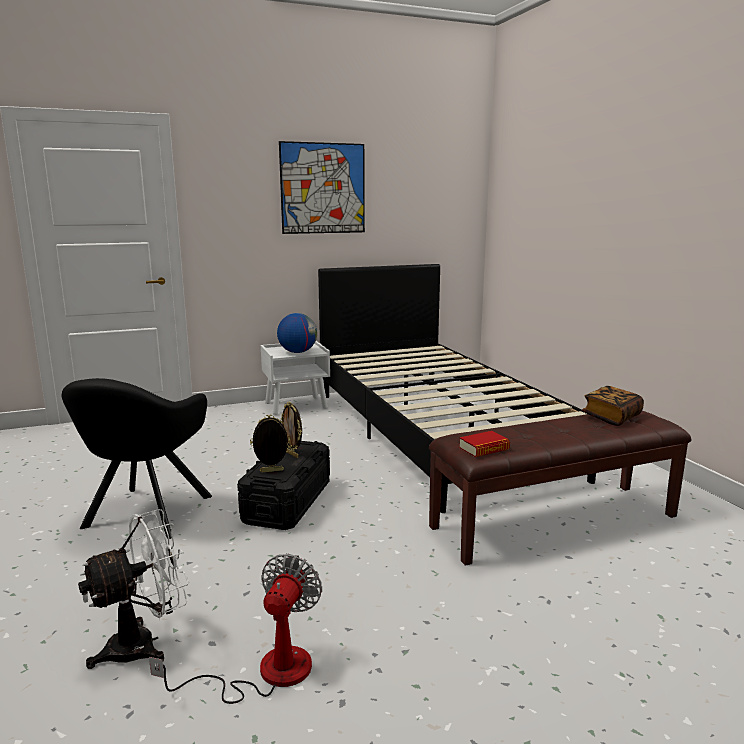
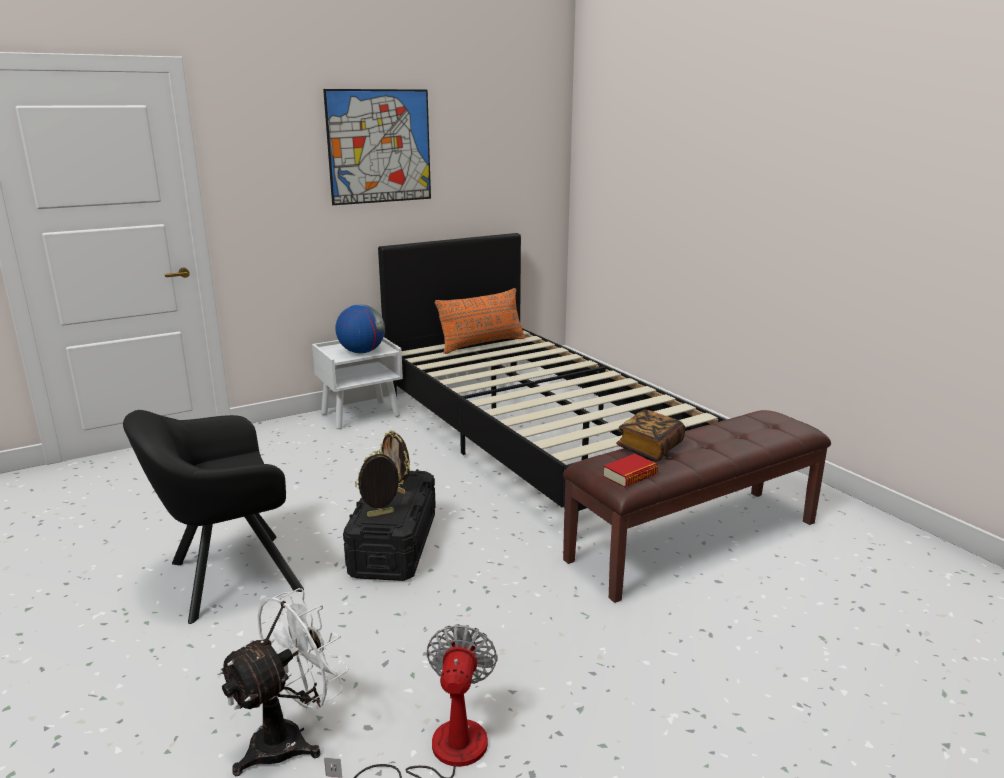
camera: 10 degrees left, 5 degrees up
(144, 515) = (226, 578): black armchair -> black armchair turned 60 degrees clockwise
(401, 353) = (482, 344): none -> orange pillow
(611, 417) = (748, 423): book -> book (650, 448)

